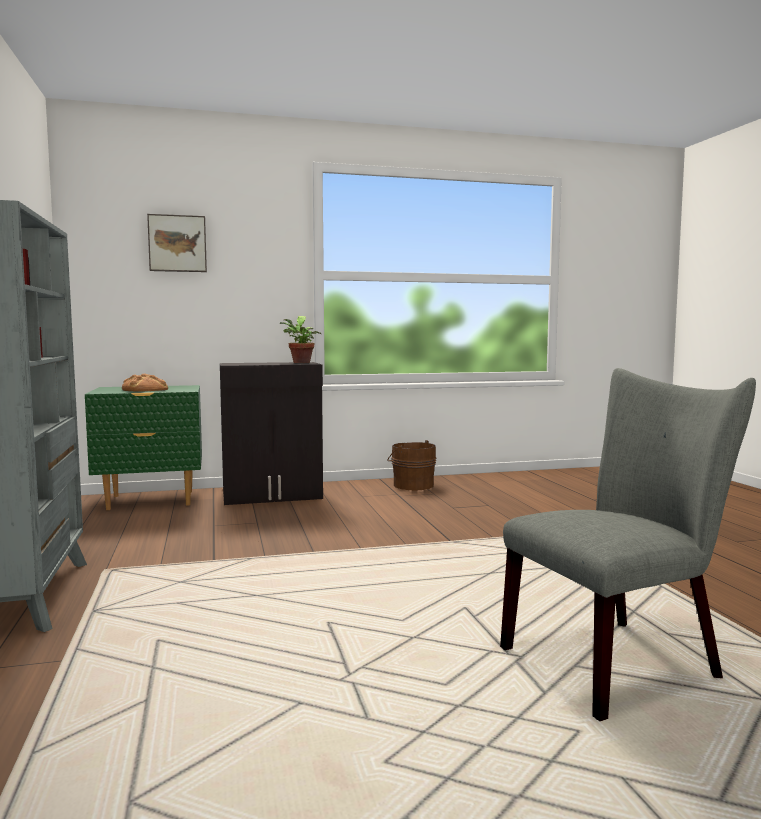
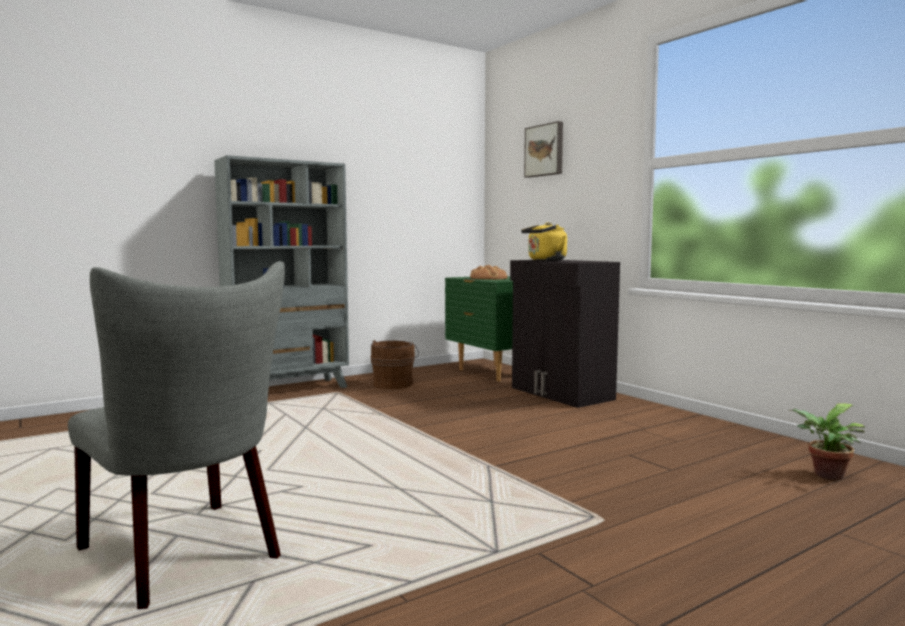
camera: 70 degrees right, 0 degrees up
(247, 363) = (545, 260): none -> yellow kettle
(301, 362) = (590, 261): potted plant -> potted plant (825, 475)
(412, 485) = (697, 429): brown bucket -> brown bucket (394, 384)

